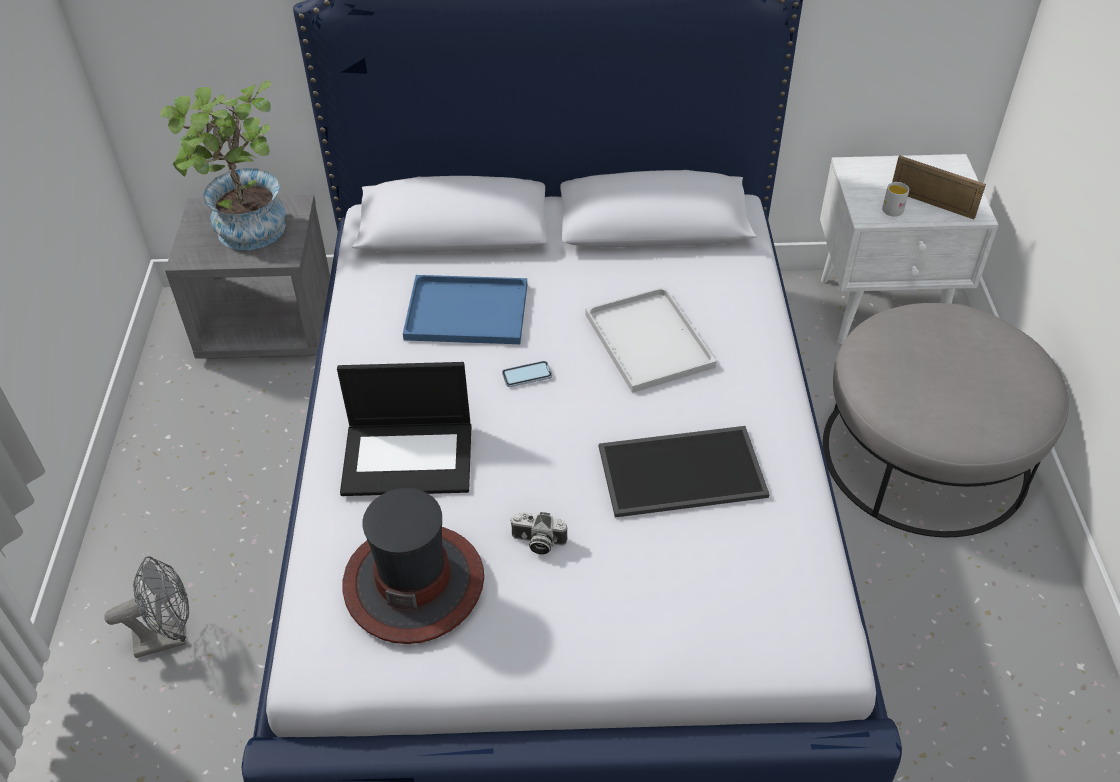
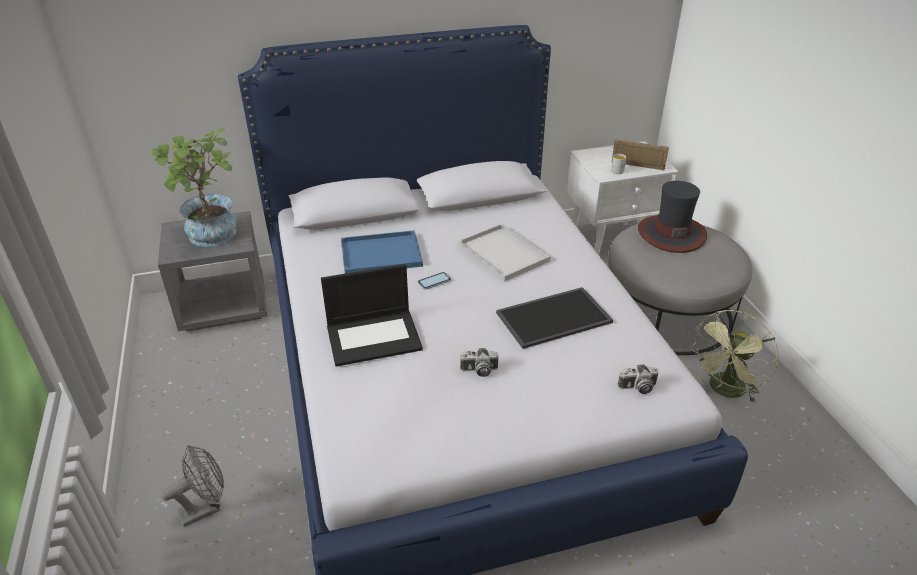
camera: 15 degrees left, 10 degrees down
(414, 582) = (406, 407): hat -> hat (671, 234)
(760, 619) = (637, 387): none -> camera
(964, 610) = (725, 391): none -> green fan

